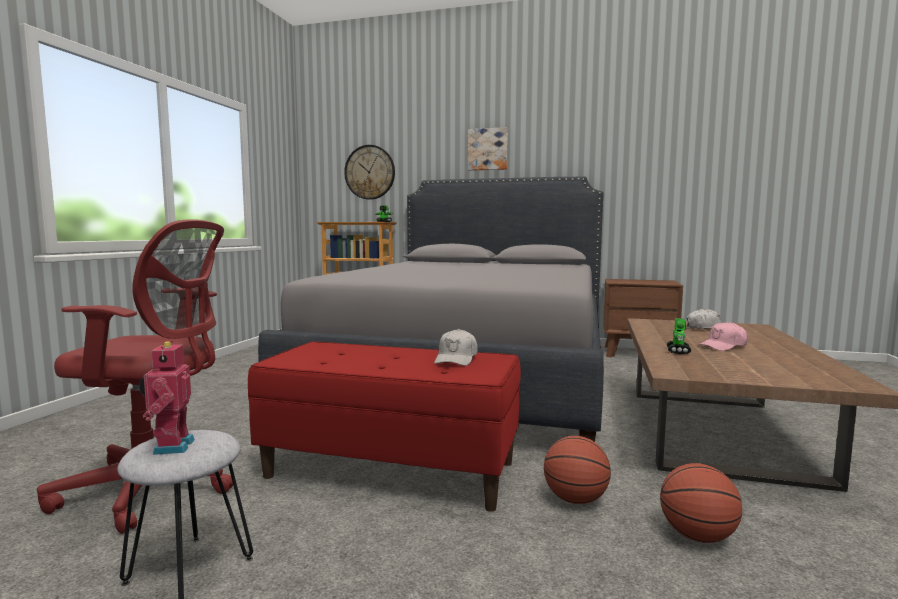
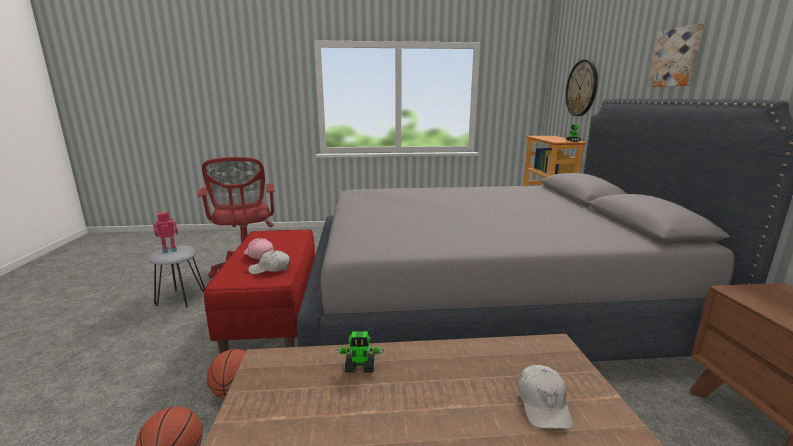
camera: 70 degrees right, 10 degrees up
(723, 346) = (410, 407): pink cap -> pink cap (259, 255)

